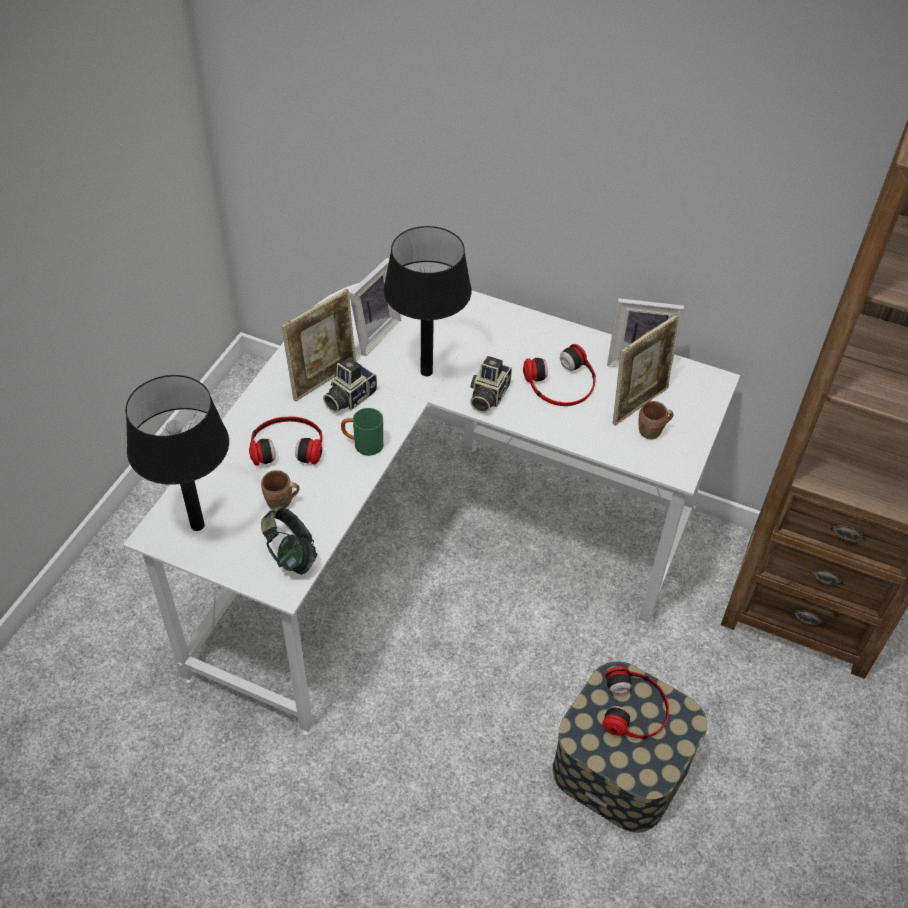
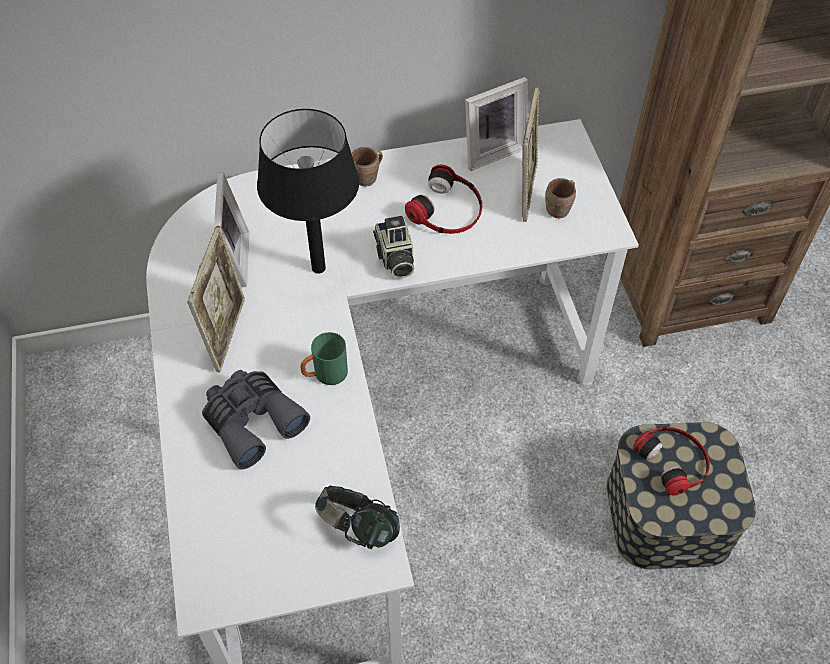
camera: 35 degrees left, 5 degrees up
(196, 525) = (237, 563): black table lamp -> none
(280, 503) = (300, 484): brown mug -> brown mug (367, 179)
(287, 444) = (252, 421): headphones -> grey binoculars
(348, 397) = (268, 337): camera -> none

